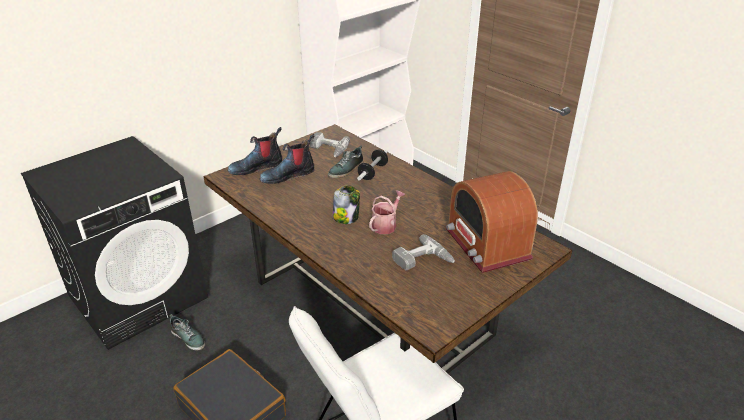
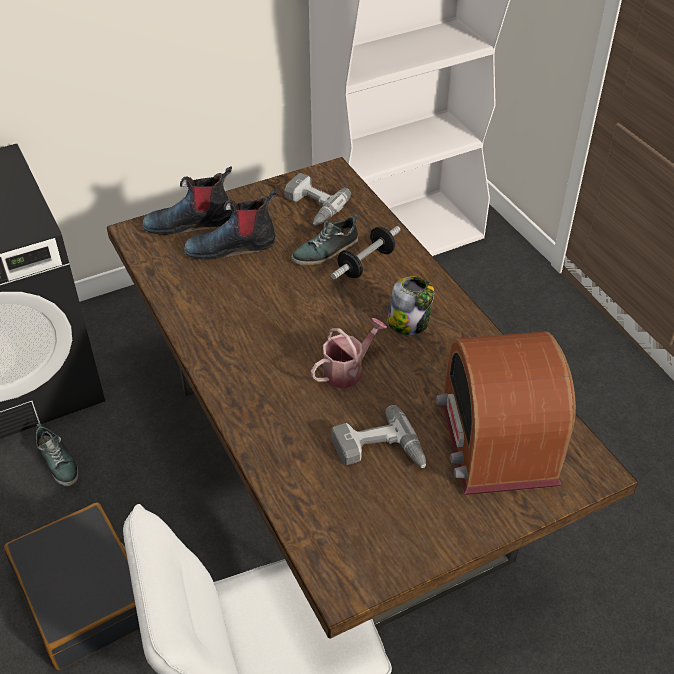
camera: 15 degrees right, 10 degrees up
(346, 217) = (291, 344): jar -> jar (409, 323)

